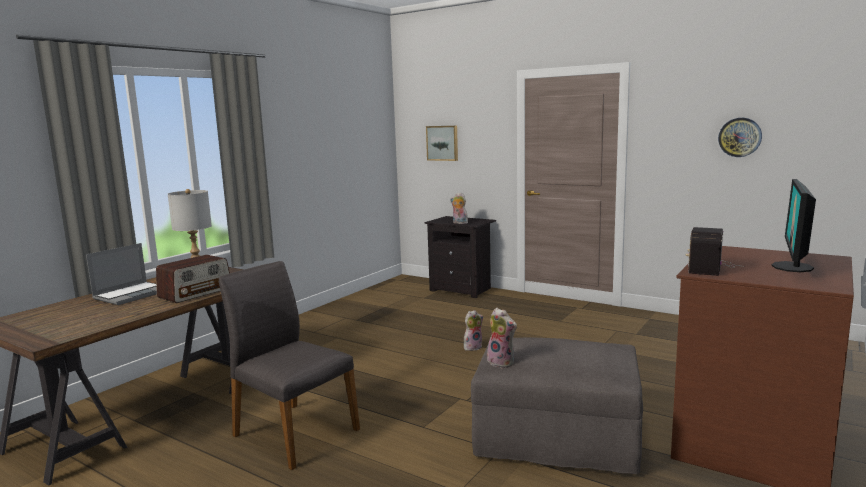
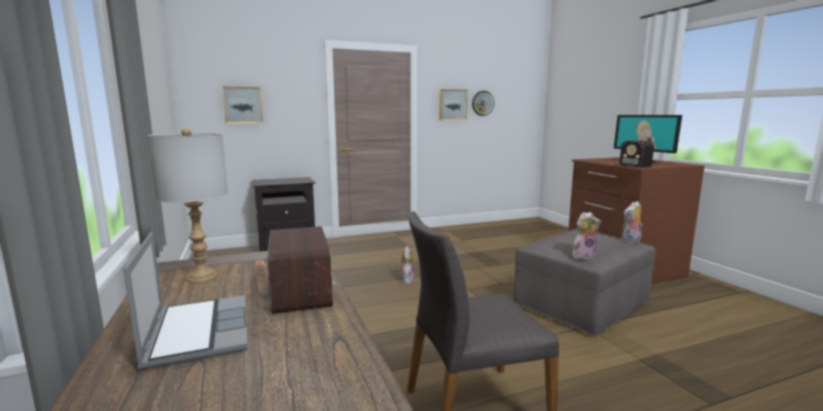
camera: 55 degrees left, 0 degrees up
(459, 223) = (290, 182): plush toy -> plush toy (630, 241)
(683, 140) = (452, 105): none -> picture

